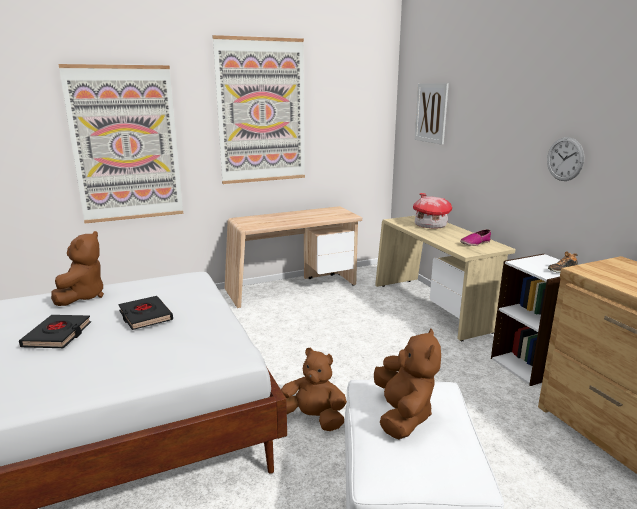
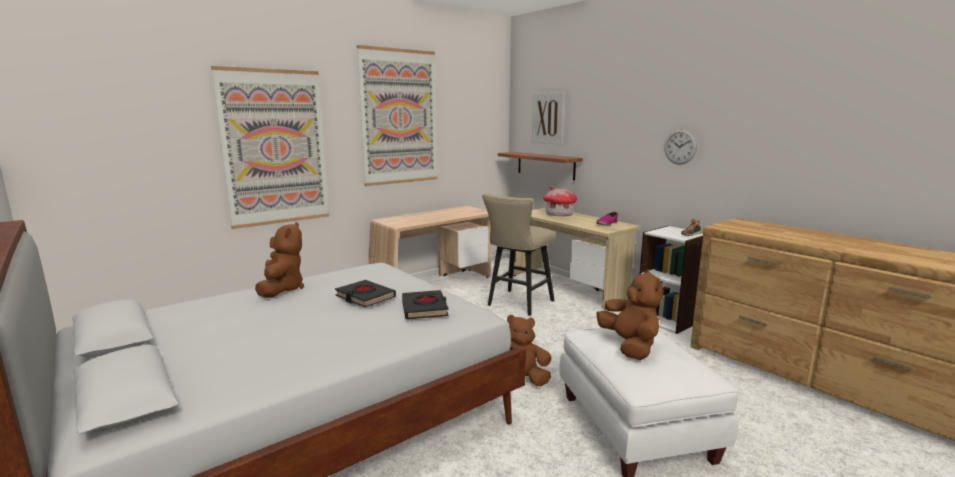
camera: 15 degrees left, 5 degrees down
(58, 335) = (291, 319): black book -> black book (425, 308)
(366, 322) = (517, 304): none -> beige stool
(426, 167) = (545, 165): none -> shelf

